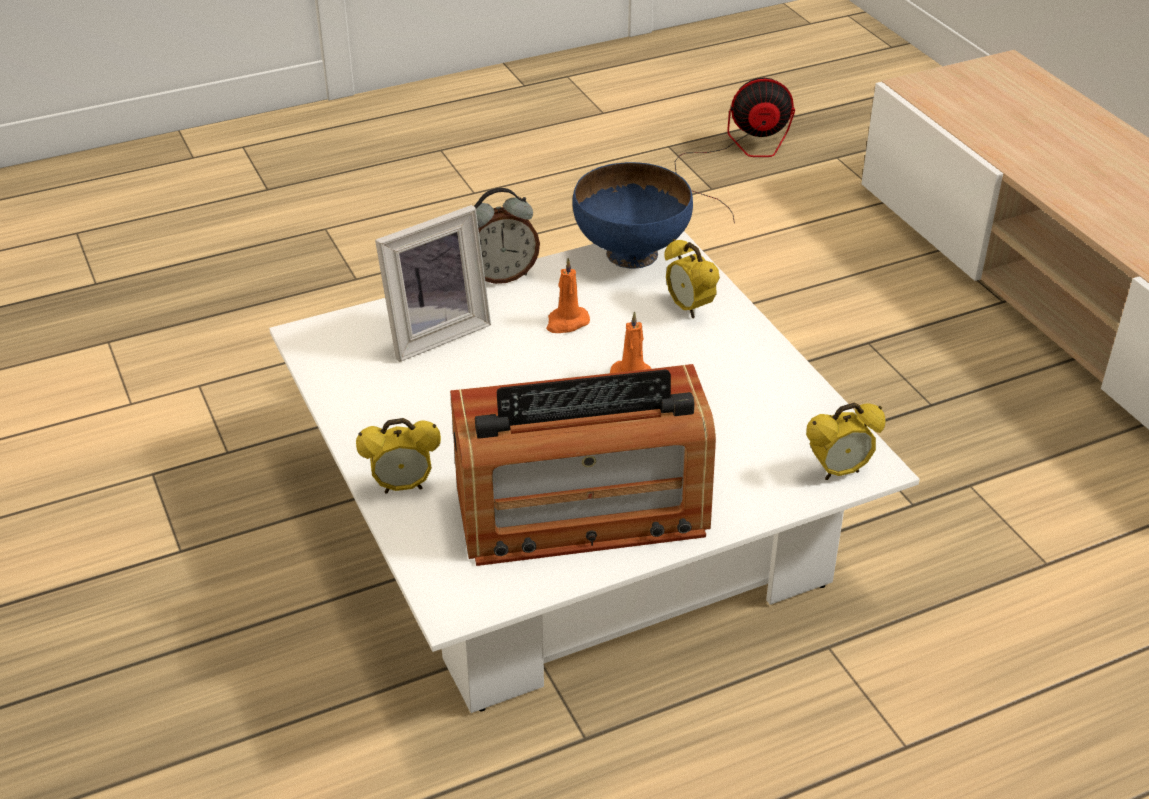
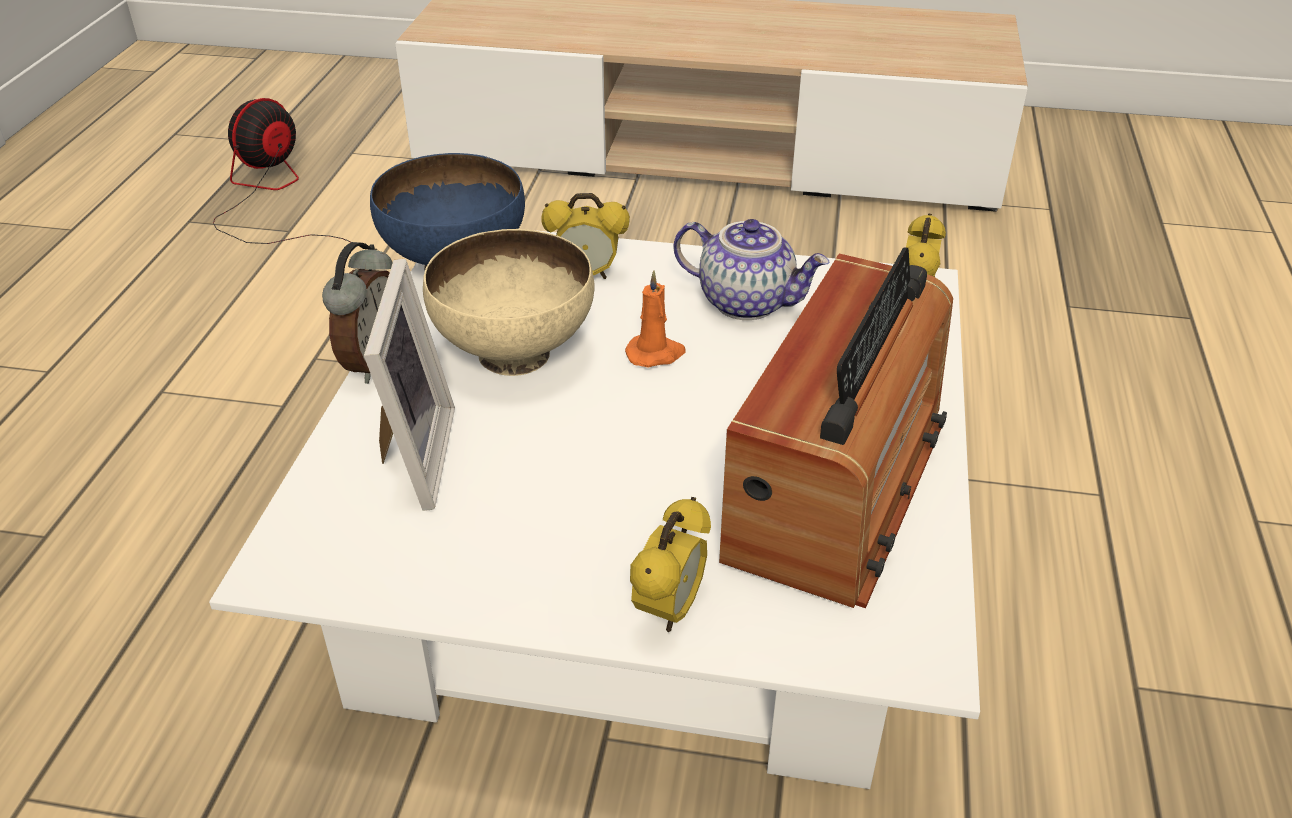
camera: 55 degrees left, 0 degrees up
(566, 322) = (514, 356): orange candle -> beige bowl
(742, 391) = (747, 301): none -> teapot

